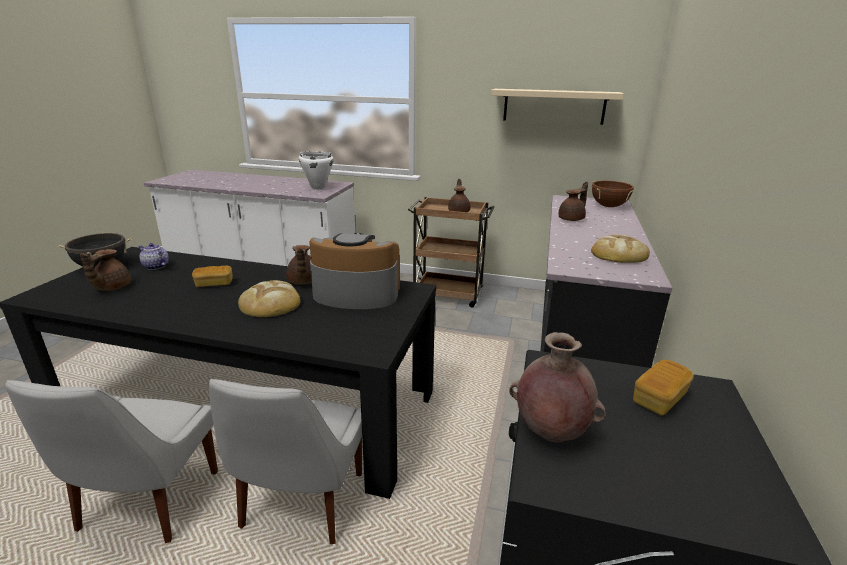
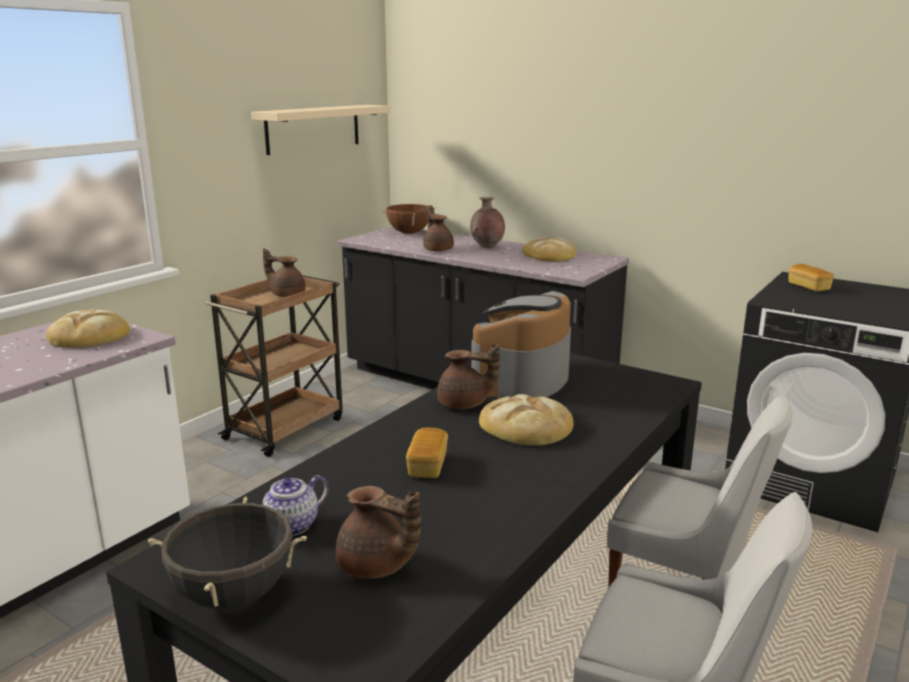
camera: 70 degrees left, 5 degrees down
(318, 188) = (89, 336): white cooking pot -> bread
(550, 432) = (854, 313): brown vase -> brown vase (487, 247)

